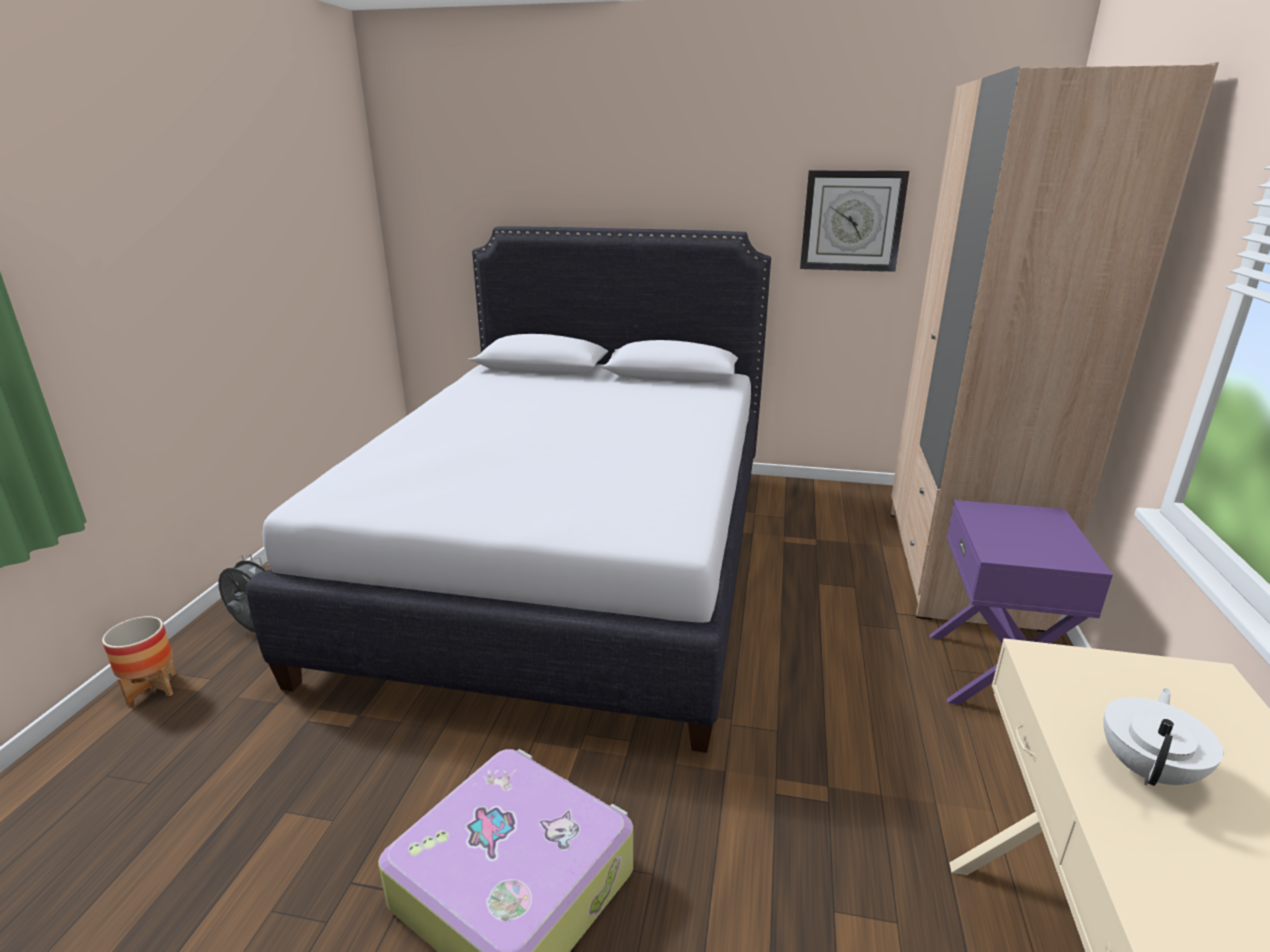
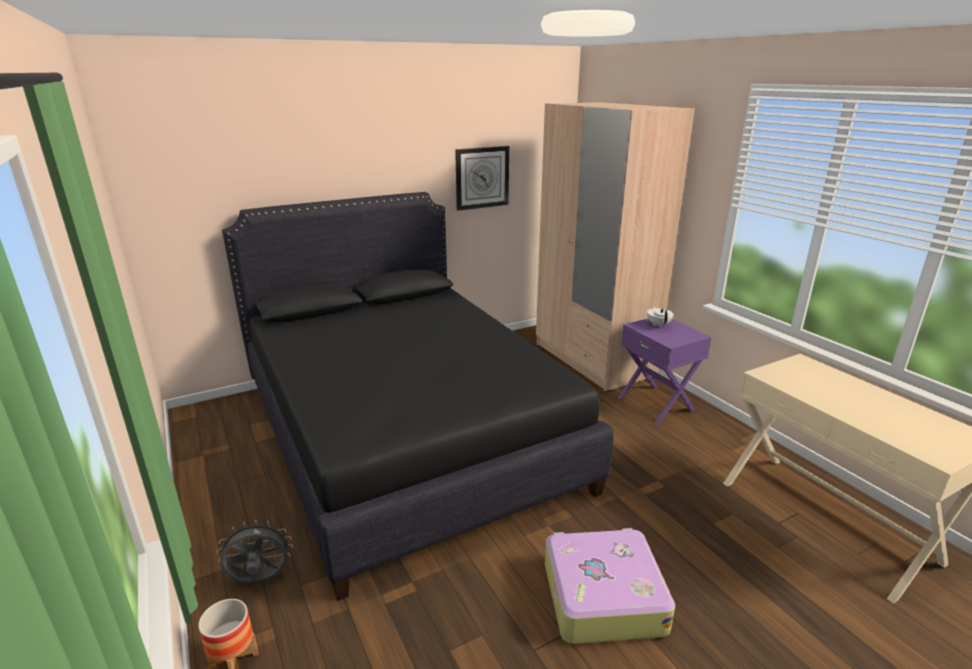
camera: 40 degrees left, 0 degrees up
(569, 558) = (405, 436): white bed -> black bed
(1148, 769) = (828, 395): white teapot -> white teapot (658, 325)

